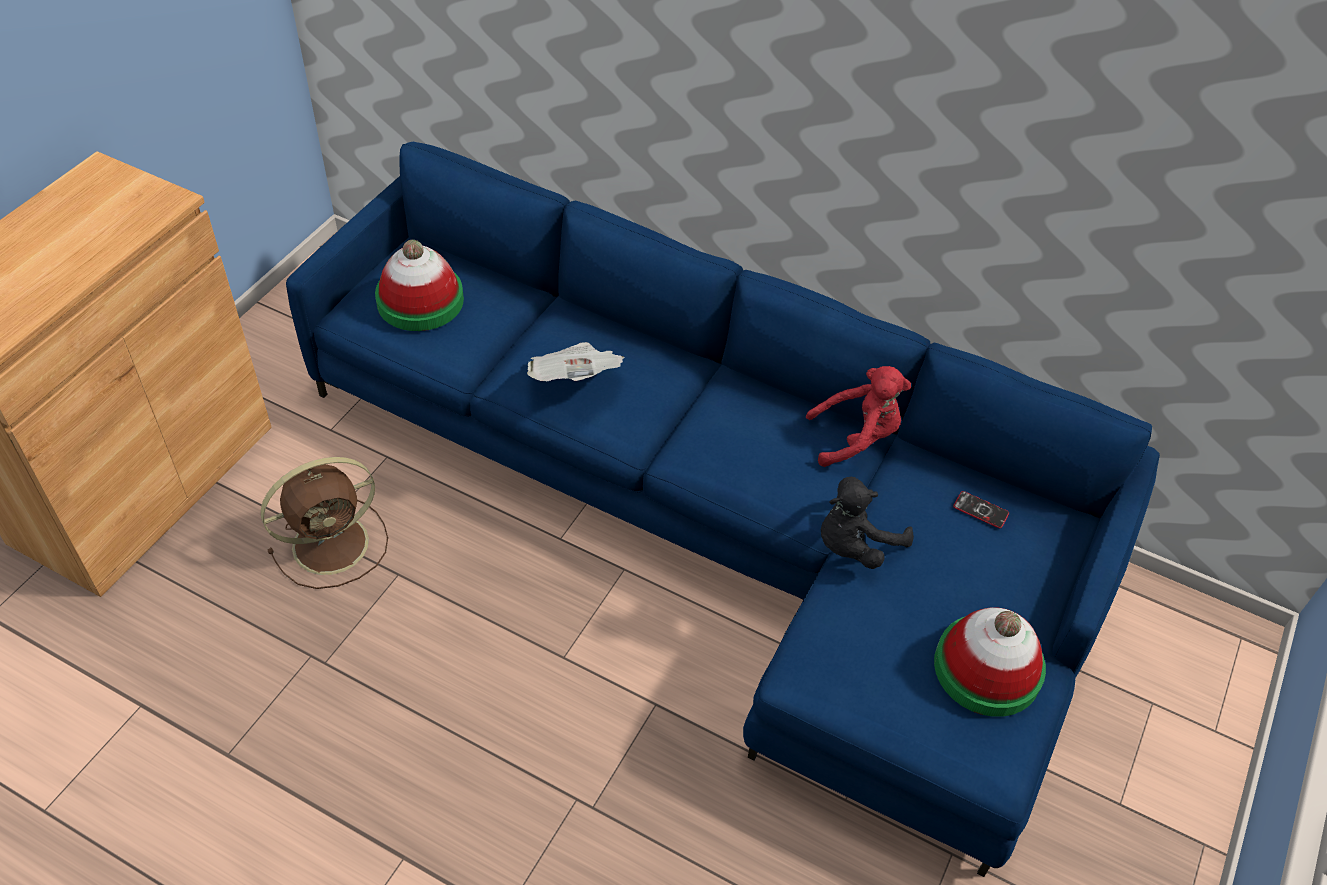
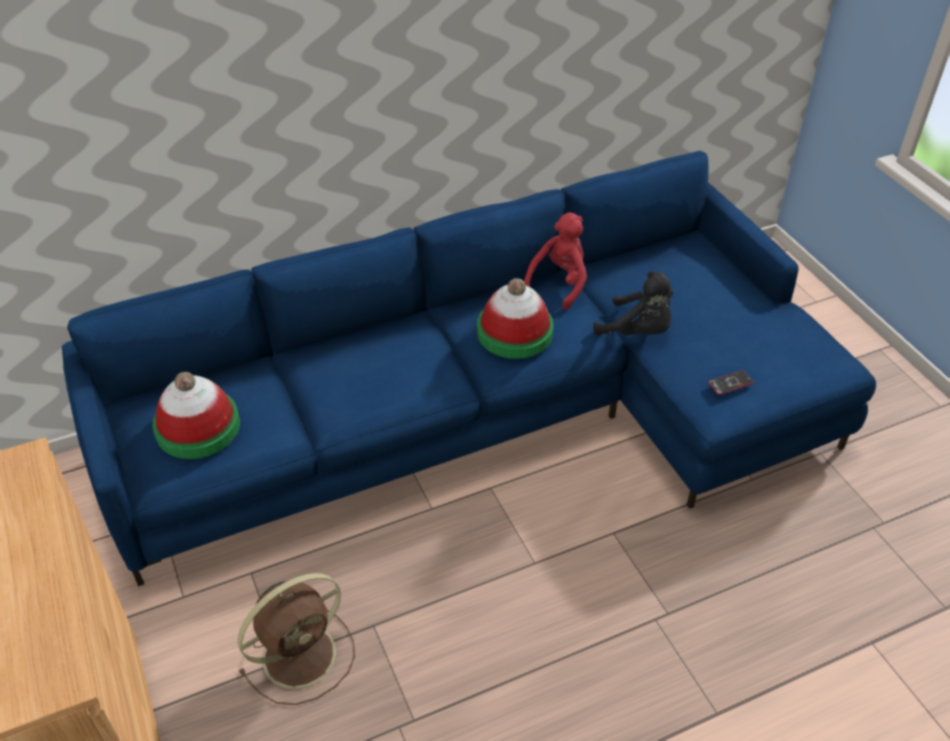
camera: 50 degrees left, 5 degrees down
(334, 543) = (302, 653): brown fan -> brown fan turned 45 degrees clockwise
(575, 380) = (375, 383): newspaper -> none
(854, 544) = (638, 331): black plush toy -> black plush toy turned 60 degrees counterclockwise
(980, 510) = (661, 265): phone -> phone (730, 383)
(987, 668) = (774, 328): hat -> hat (514, 332)

